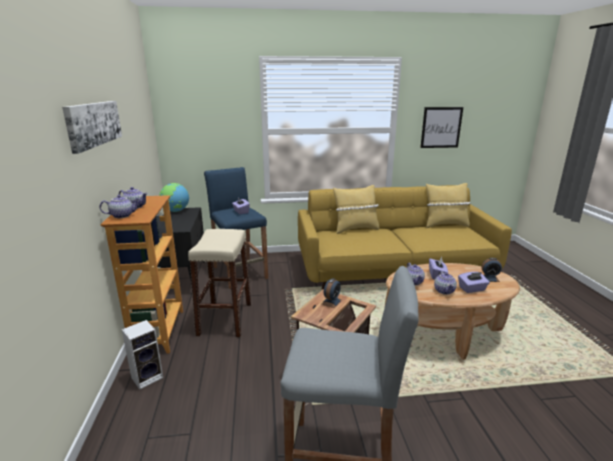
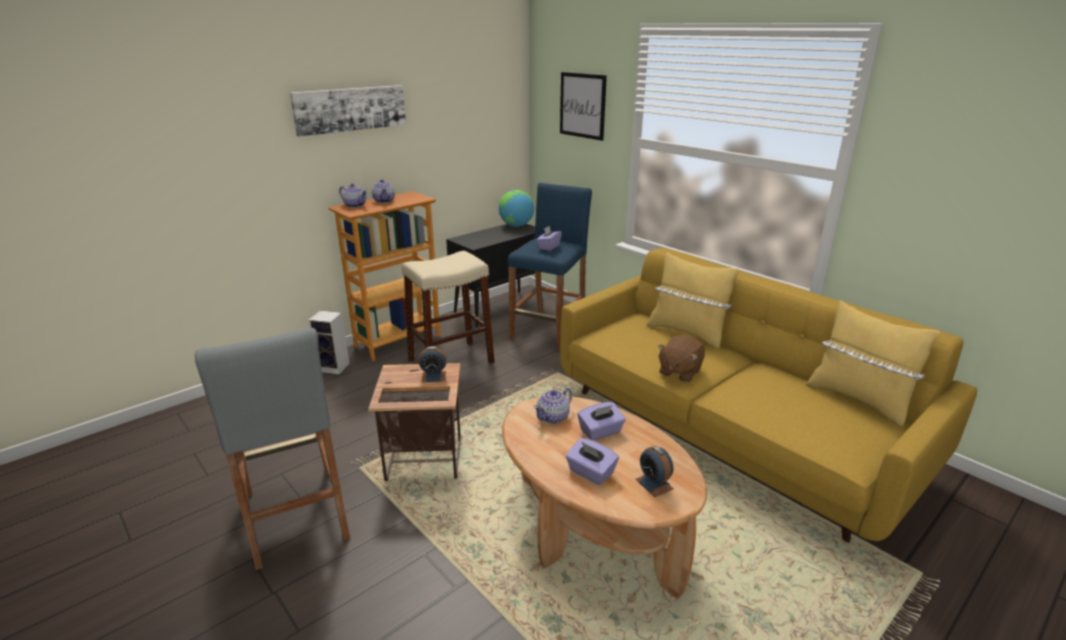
camera: 55 degrees right, 5 degrees up
(390, 244) = (679, 372): none -> brown plush toy
(441, 127) = (960, 191): picture -> picture (582, 105)
(444, 291) = (555, 448): teapot -> none

